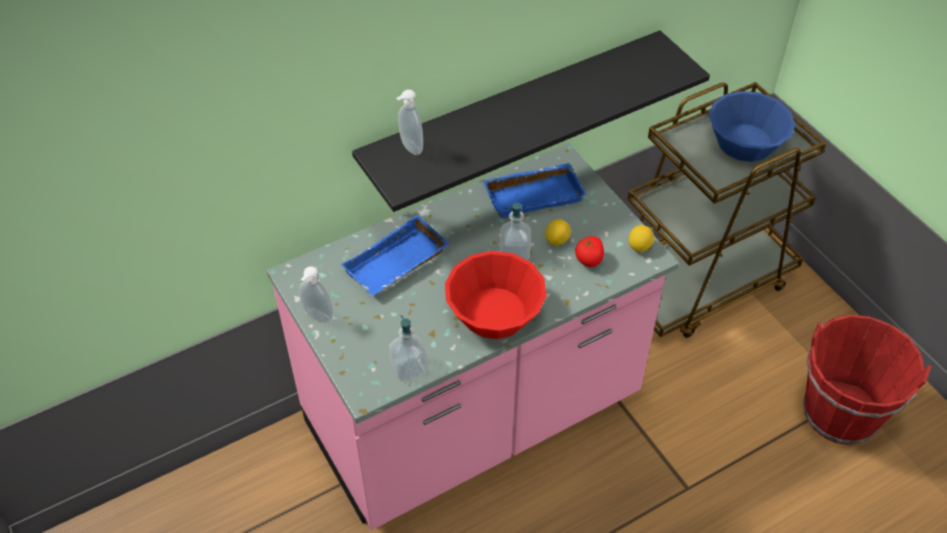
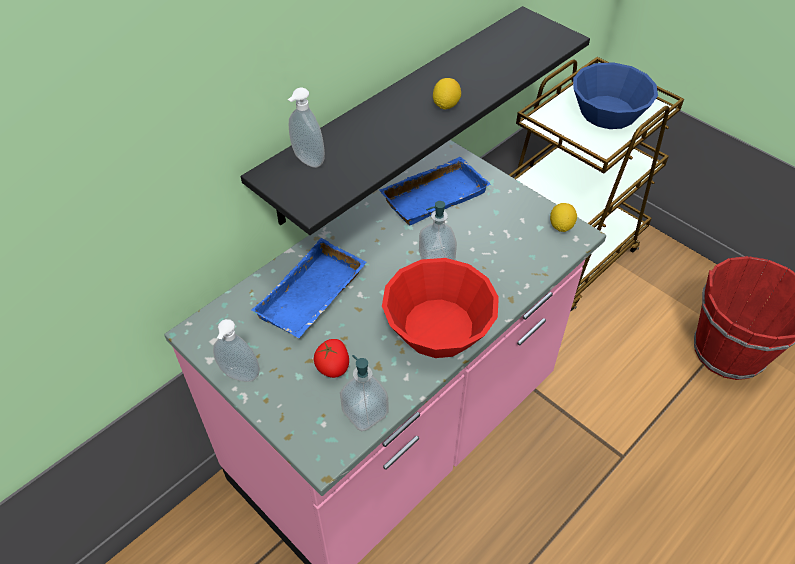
camera: 15 degrees left, 0 degrees up
(557, 240) = (475, 237): lemon -> lemon (446, 105)
(589, 260) = (516, 250): tomato -> tomato (333, 367)

